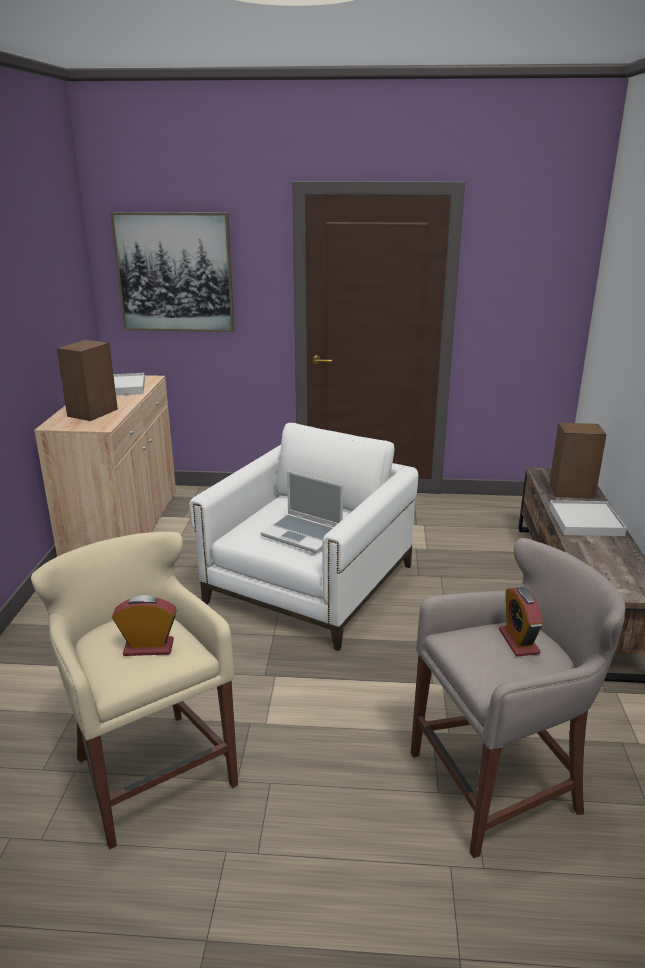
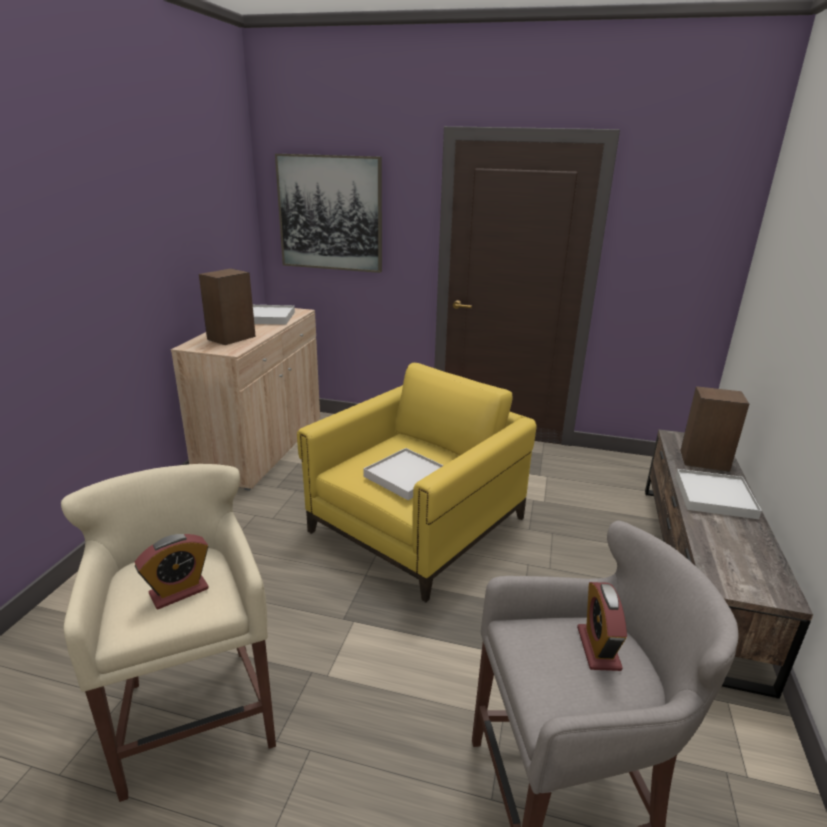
camera: 10 degrees right, 0 degrees up
(148, 647) = (179, 591): alarm clock -> alarm clock turned 135 degrees clockwise
(303, 534) = (407, 476): laptop -> white tray
(310, 584) = (417, 525): white armchair -> yellow armchair

